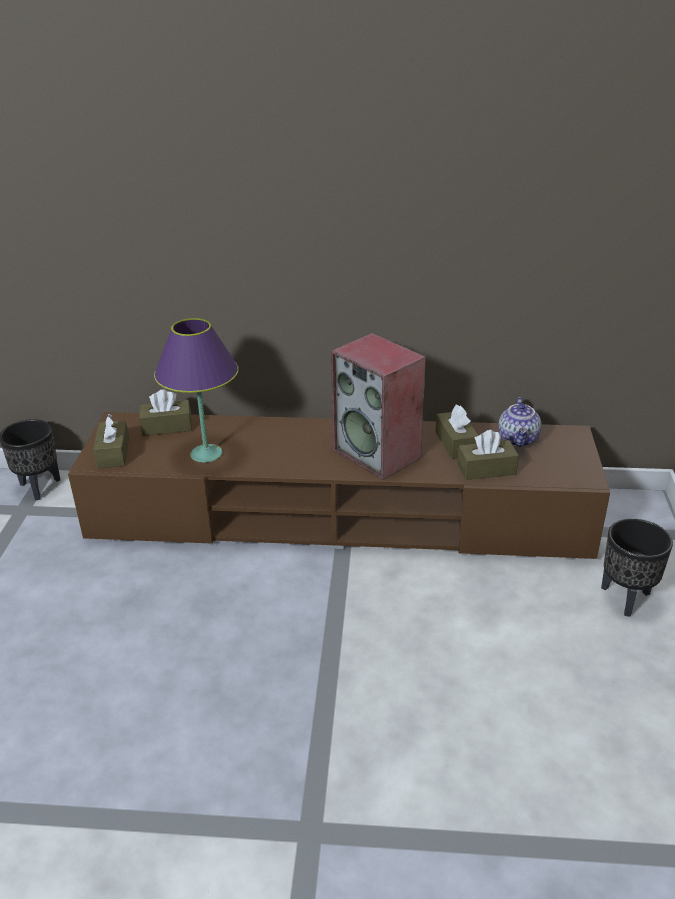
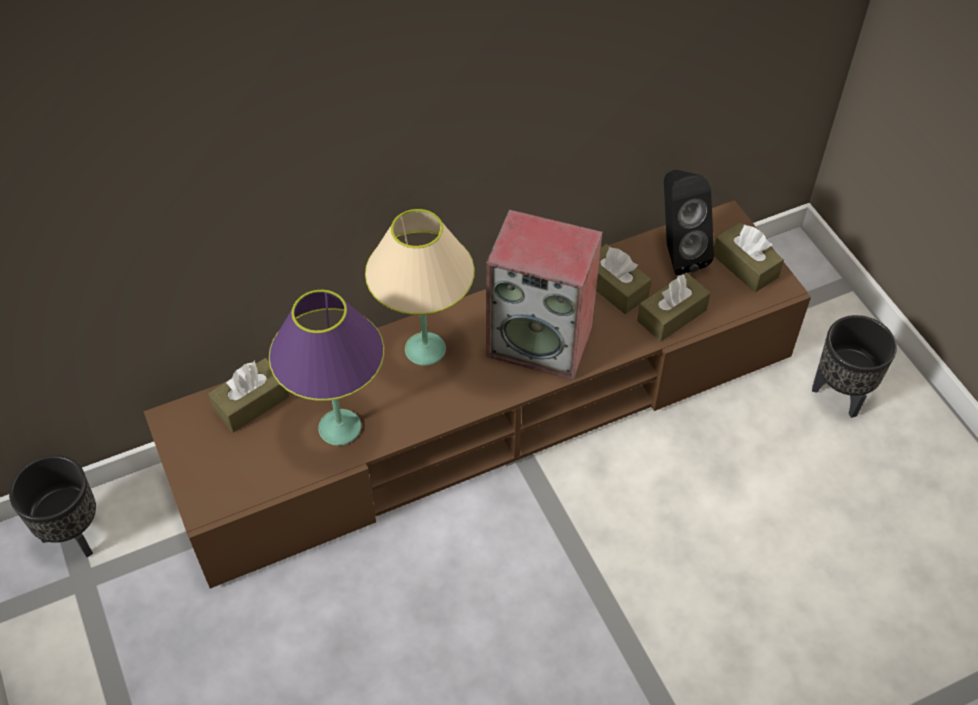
camera: 30 degrees left, 20 degrees up
(113, 453) = (219, 477): brown tissue box -> brown tissue box (745, 266)
(296, 435) = (425, 349): none -> beige table lamp
(519, 440) = (677, 253): teapot -> black speaker

